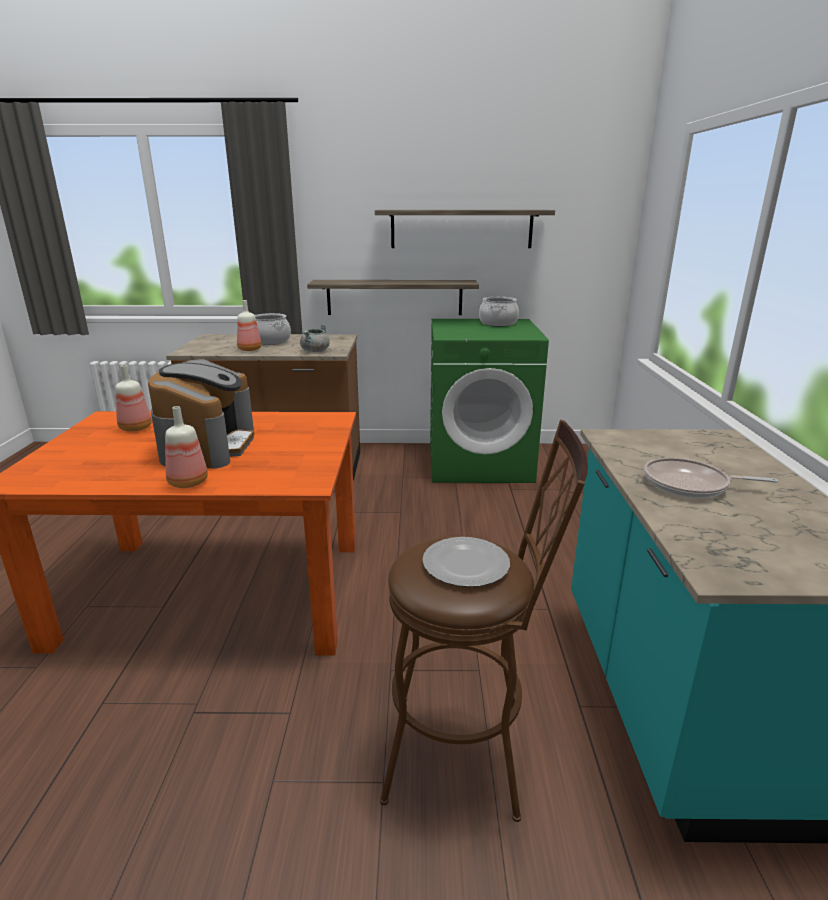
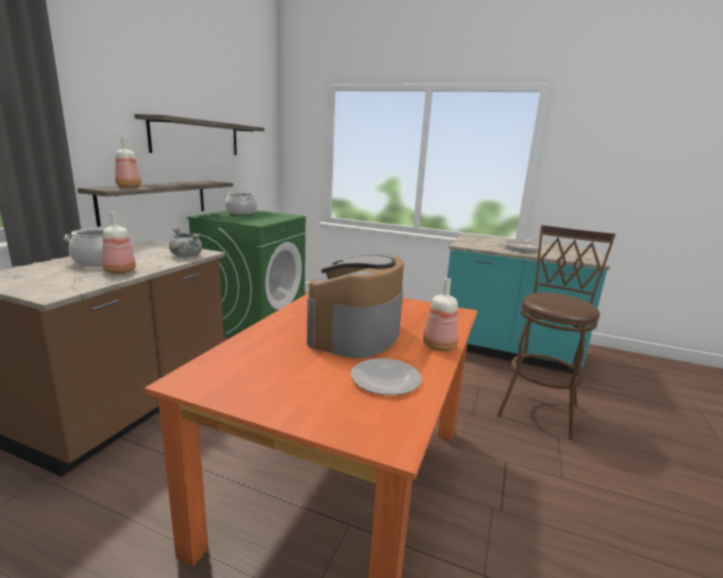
camera: 70 degrees left, 5 degrees down
(136, 428) = (264, 362): bottle -> bottle (130, 187)
(208, 446) = (356, 333): coffee machine -> coffee machine turned 90 degrees counterclockwise
(466, 564) = (560, 298): plate -> plate (385, 379)

